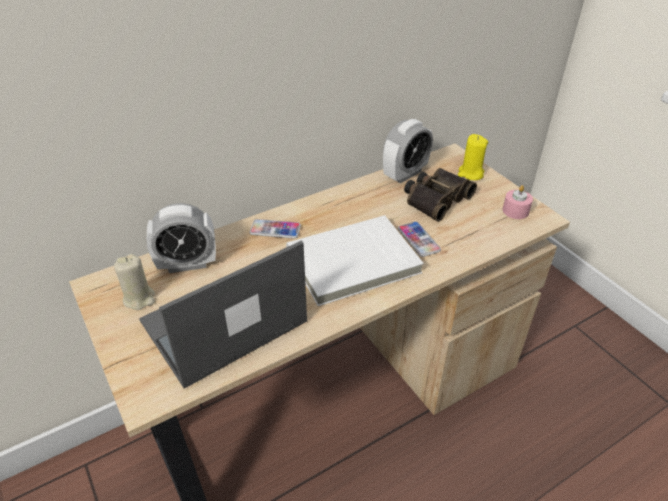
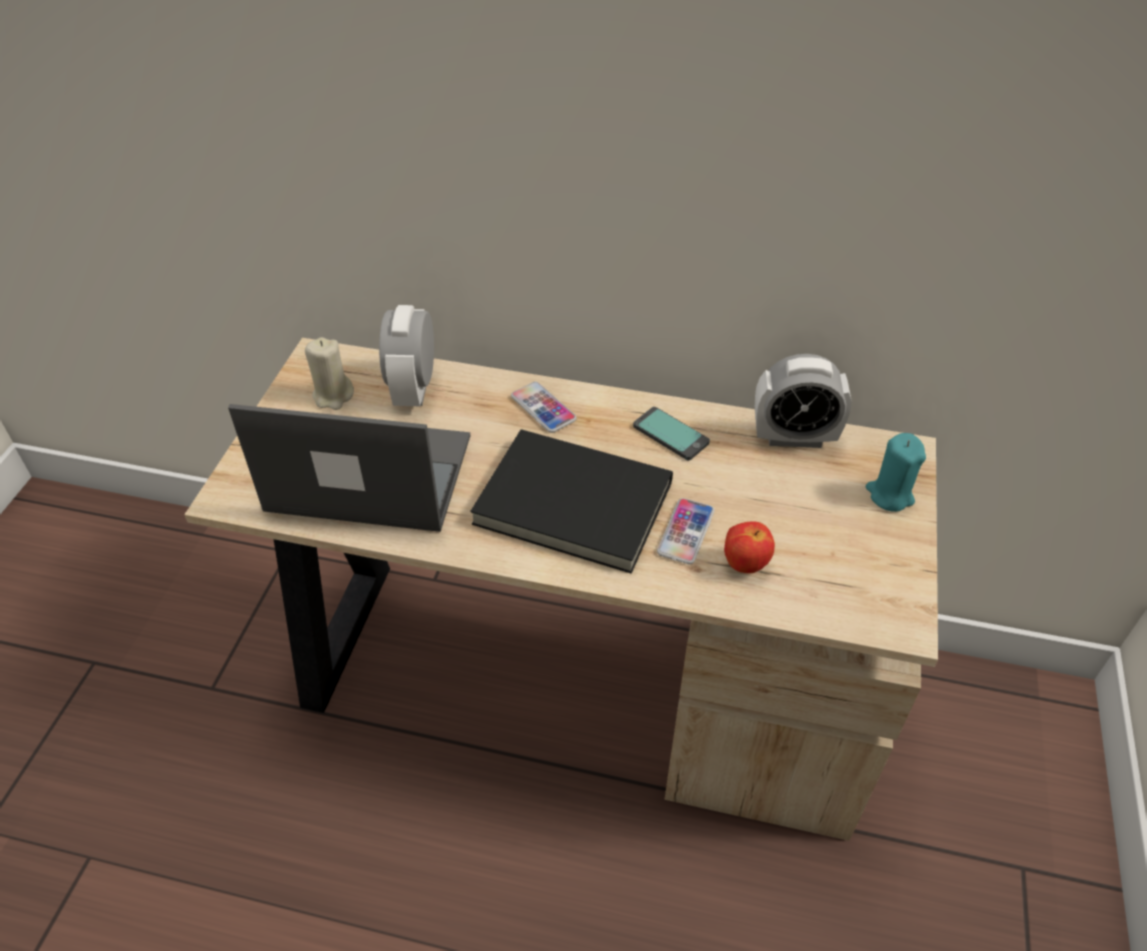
camera: 45 degrees right, 5 degrees up
(187, 264) = (413, 388): alarm clock -> alarm clock turned 60 degrees clockwise
(353, 204) = (671, 434): none -> phone
(354, 263) = (572, 506): white book -> black book
(435, 198) = (786, 496): binoculars -> none
(460, 235) = (745, 564): none -> apple
(470, 173) = (889, 495): yellow candle -> turquoise candle
(515, 211) = (875, 587): pink candle -> none

